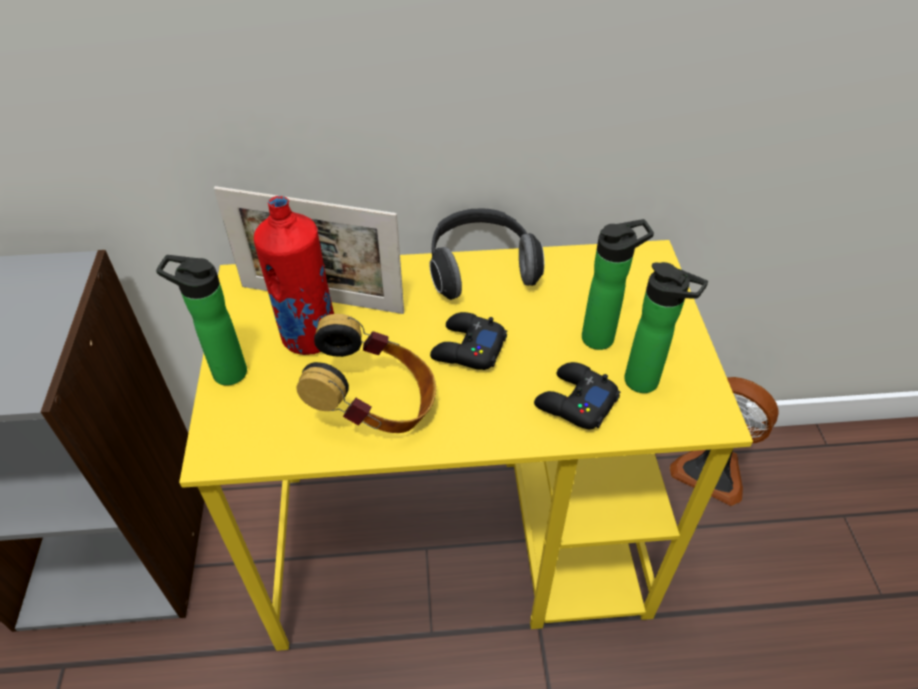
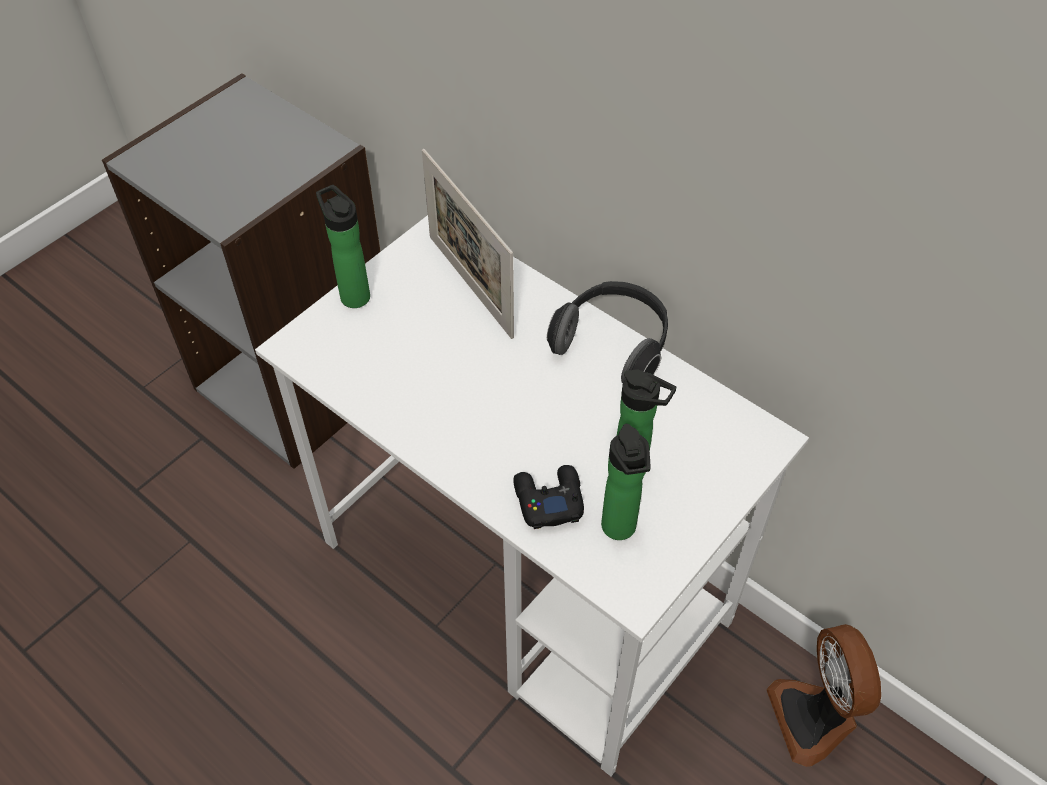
camera: 45 degrees right, 5 degrees up
(309, 336) = (430, 308): red bottle -> none
(376, 406) = (414, 393): headphones -> none
(462, 543) = (526, 584): yellow desk -> white desk
(467, 349) = (523, 400): black game controller -> none

